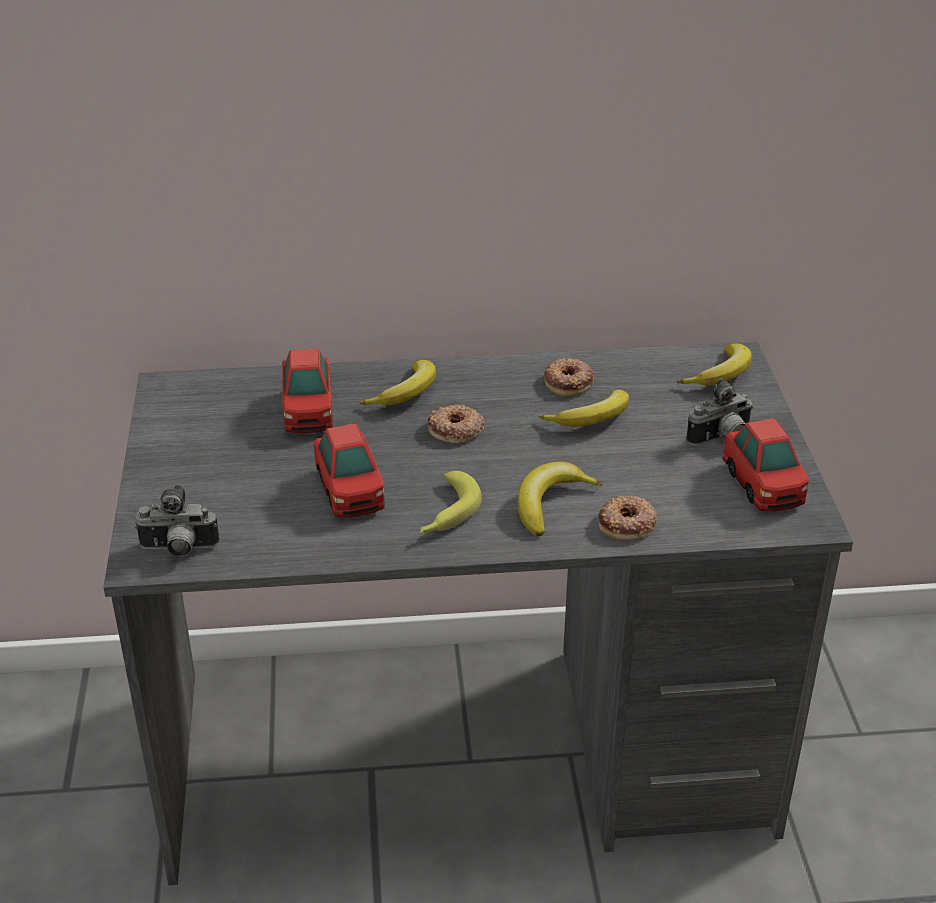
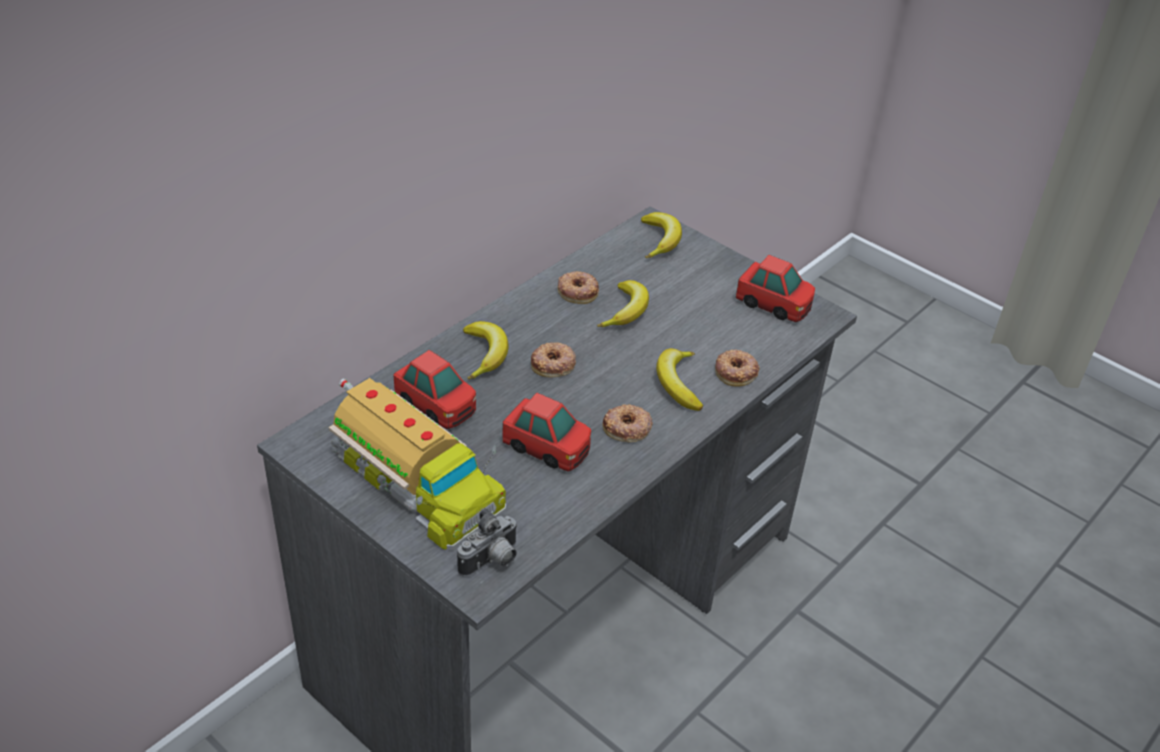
camera: 45 degrees left, 5 degrees up
(207, 458) = (414, 482): none -> toy truck
(446, 514) = (627, 428): banana -> donut
(721, 439) = (715, 285): camera -> none

